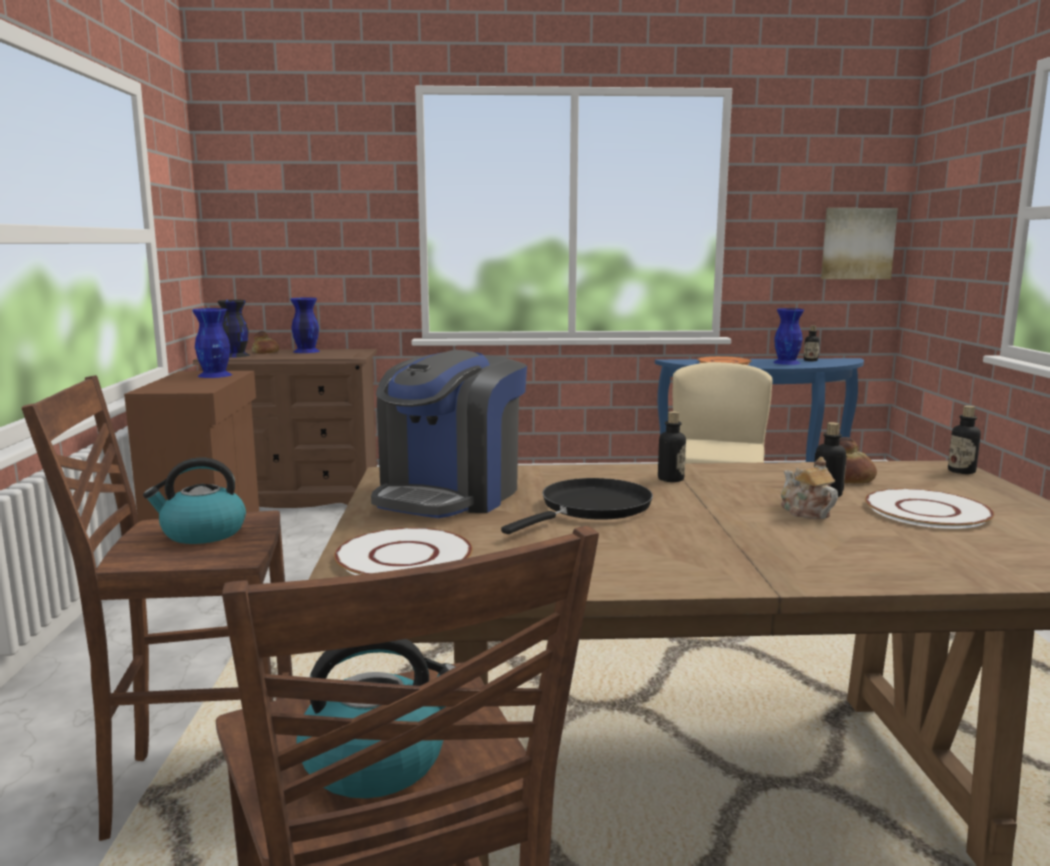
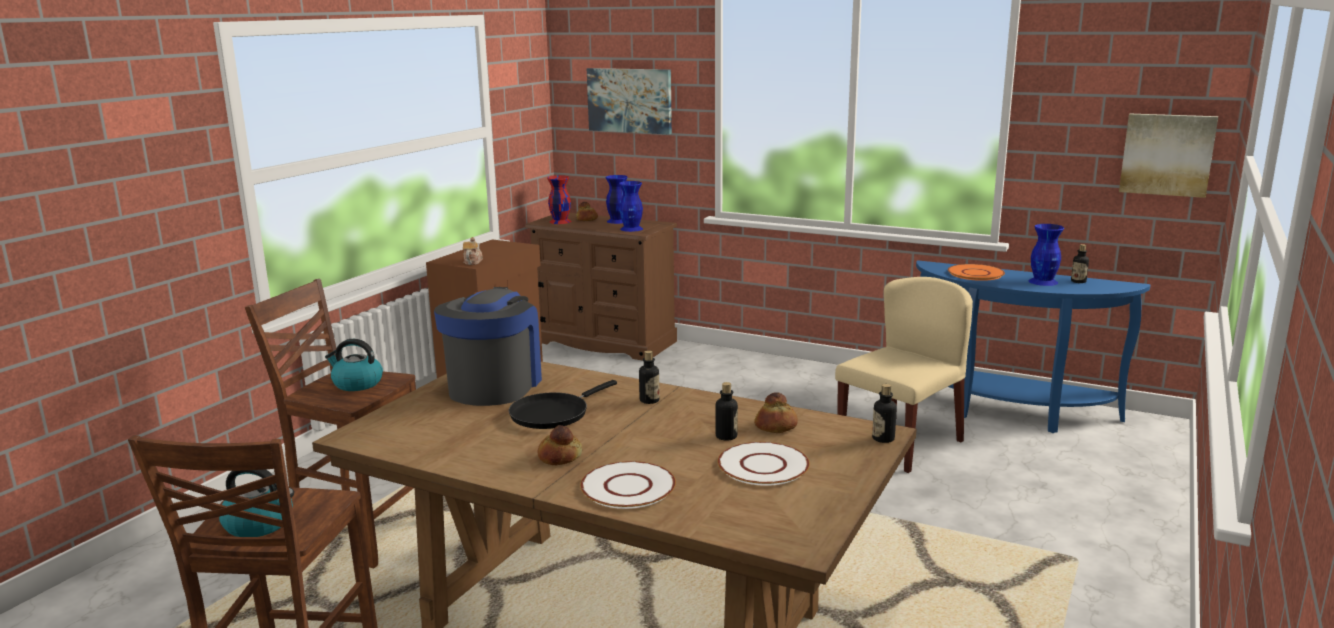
camera: 30 degrees right, 5 degrees up
(215, 375) = (505, 248): blue vase -> blue vase (631, 229)
(235, 355) = (560, 221): black vase -> red vase
(309, 211) = (630, 100): none -> picture
(403, 556) = (399, 424): white plate -> white plate (627, 486)
(450, 495) = (494, 385): coffee machine -> coffee machine turned 135 degrees clockwise
(591, 508) = (553, 414): black frying pan -> black frying pan turned 150 degrees clockwise
(702, 547) = (559, 456): none -> bread
(805, 512) = (677, 447): teapot -> teapot (472, 262)

